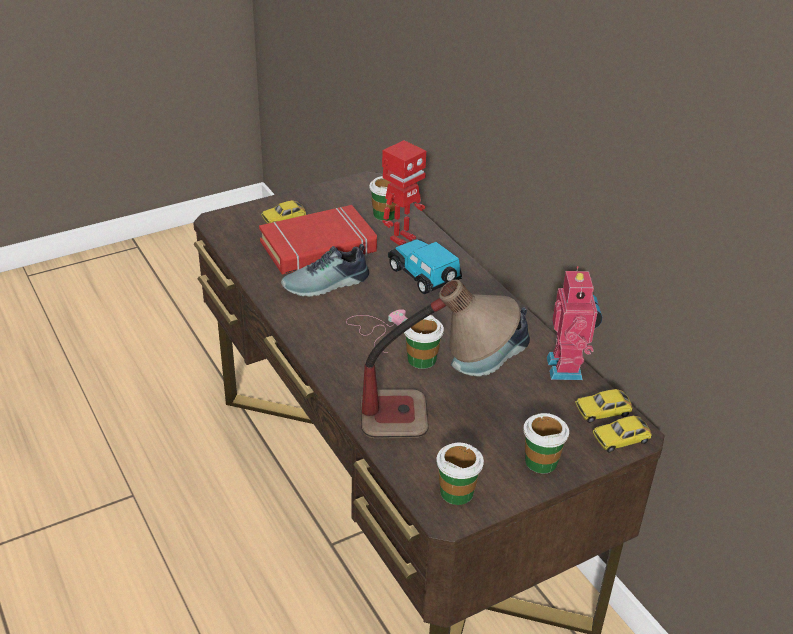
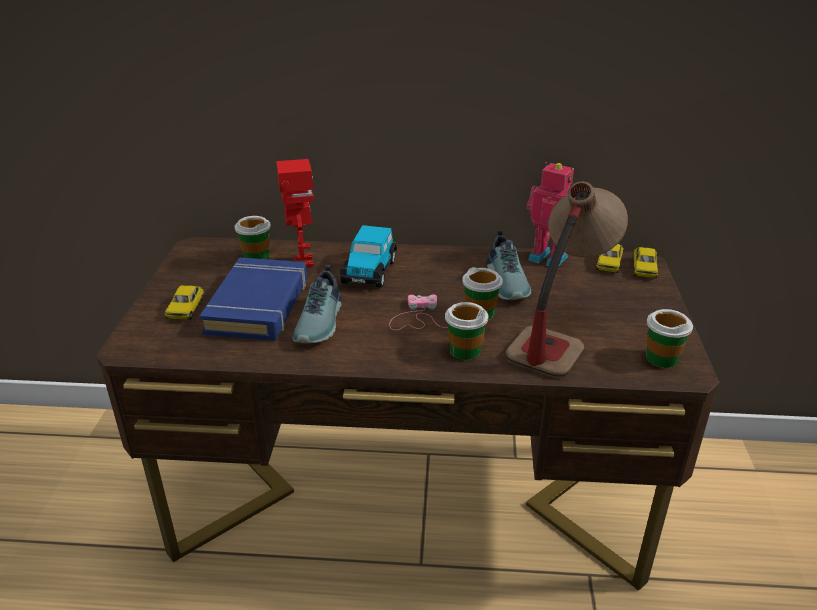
camera: 55 degrees left, 5 degrees down
(318, 247) = (259, 306): red book -> blue book
(424, 276) = (369, 271): toy car -> toy car turned 75 degrees counterclockwise
(541, 461) = (648, 308): cup -> cup (464, 350)

